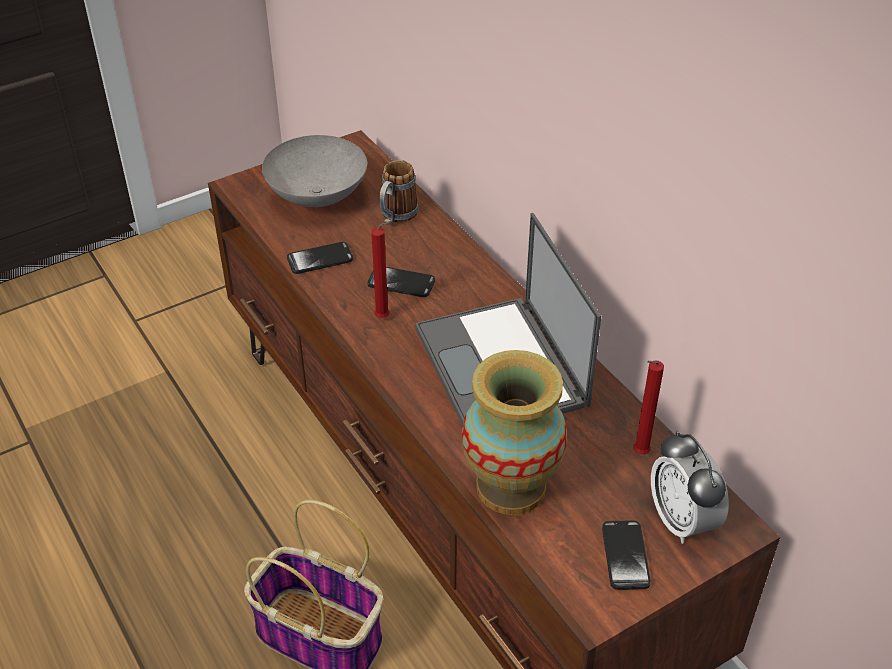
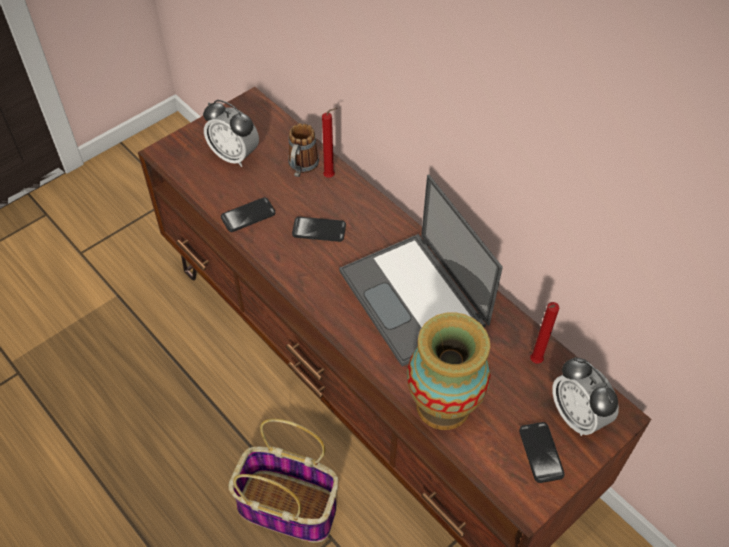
camera: 10 degrees left, 10 degrees up
(319, 197) = (234, 155): grey bowl -> alarm clock
(384, 318) = (312, 264): red candle -> red candle (331, 176)

